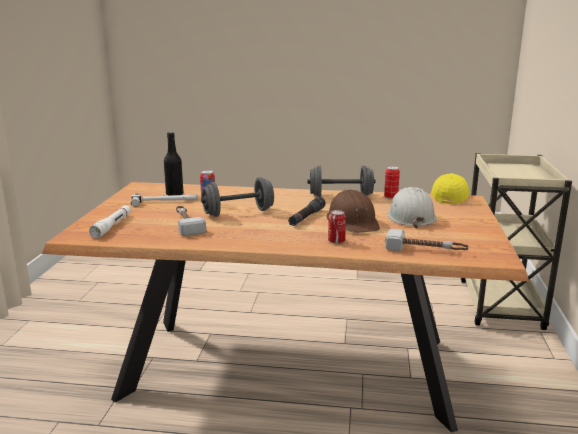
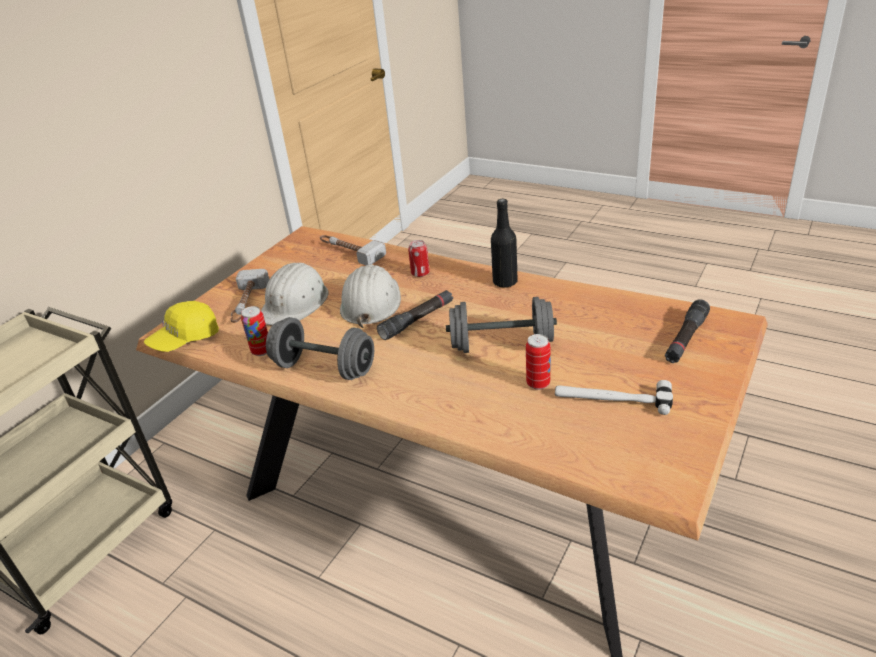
camera: 155 degrees left, 15 degrees up
(112, 226) = (686, 338): white flashlight -> black flashlight
(174, 194) = (594, 428): black bottle -> black bottle (505, 282)
(186, 223) = (580, 329): hammer -> hammer (247, 303)
(353, 222) = (371, 303): brown hard hat -> white hard hat

